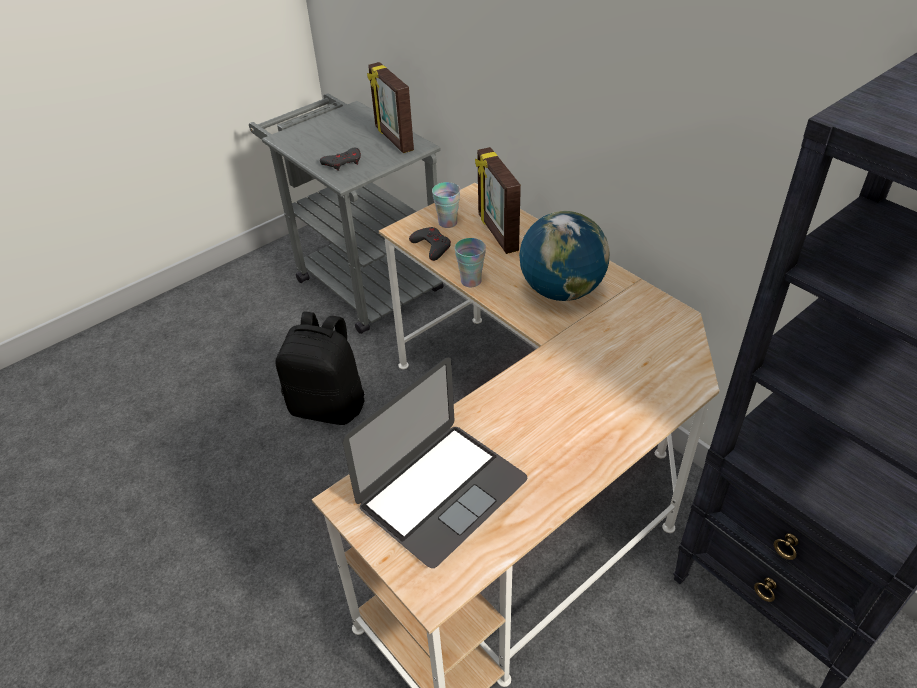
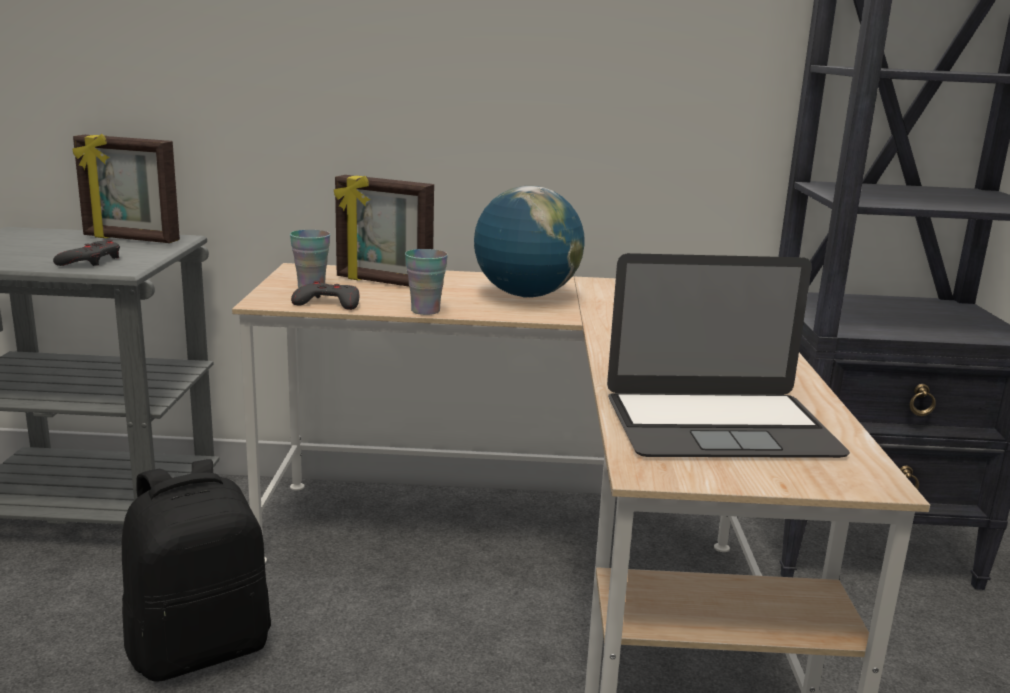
camera: 50 degrees left, 25 degrees down
(442, 492) = (719, 425): laptop -> laptop turned 90 degrees clockwise

